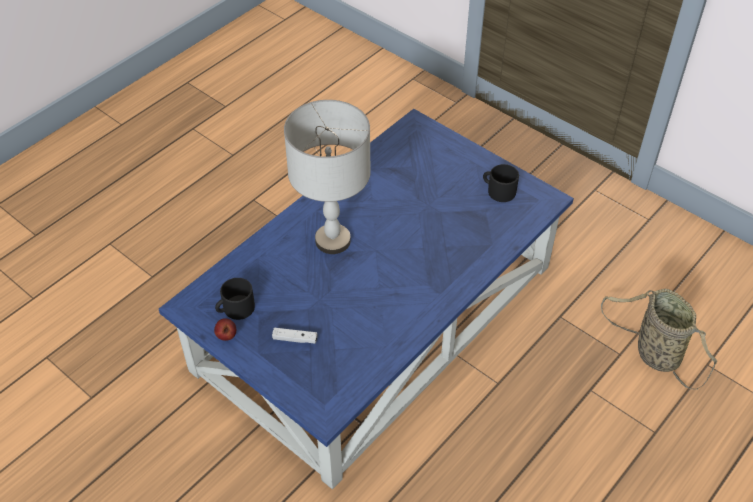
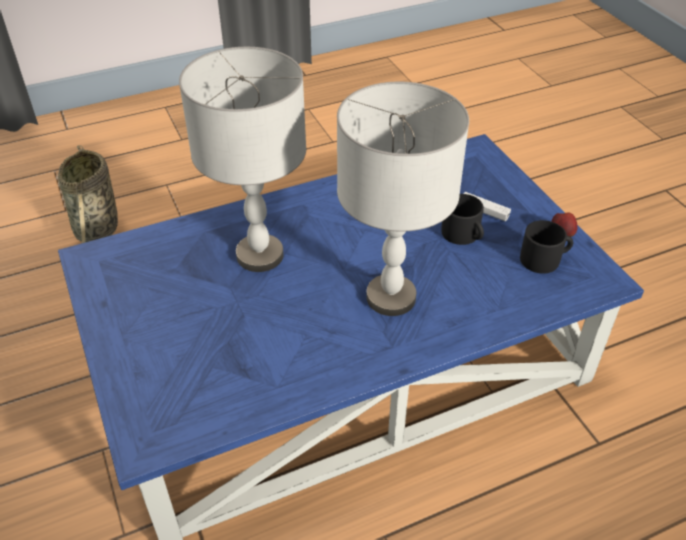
camera: 155 degrees left, 5 degrees down
(438, 240) = (261, 255): none -> grey table lamp
(498, 190) = (133, 288): black mug -> black mug (463, 235)

